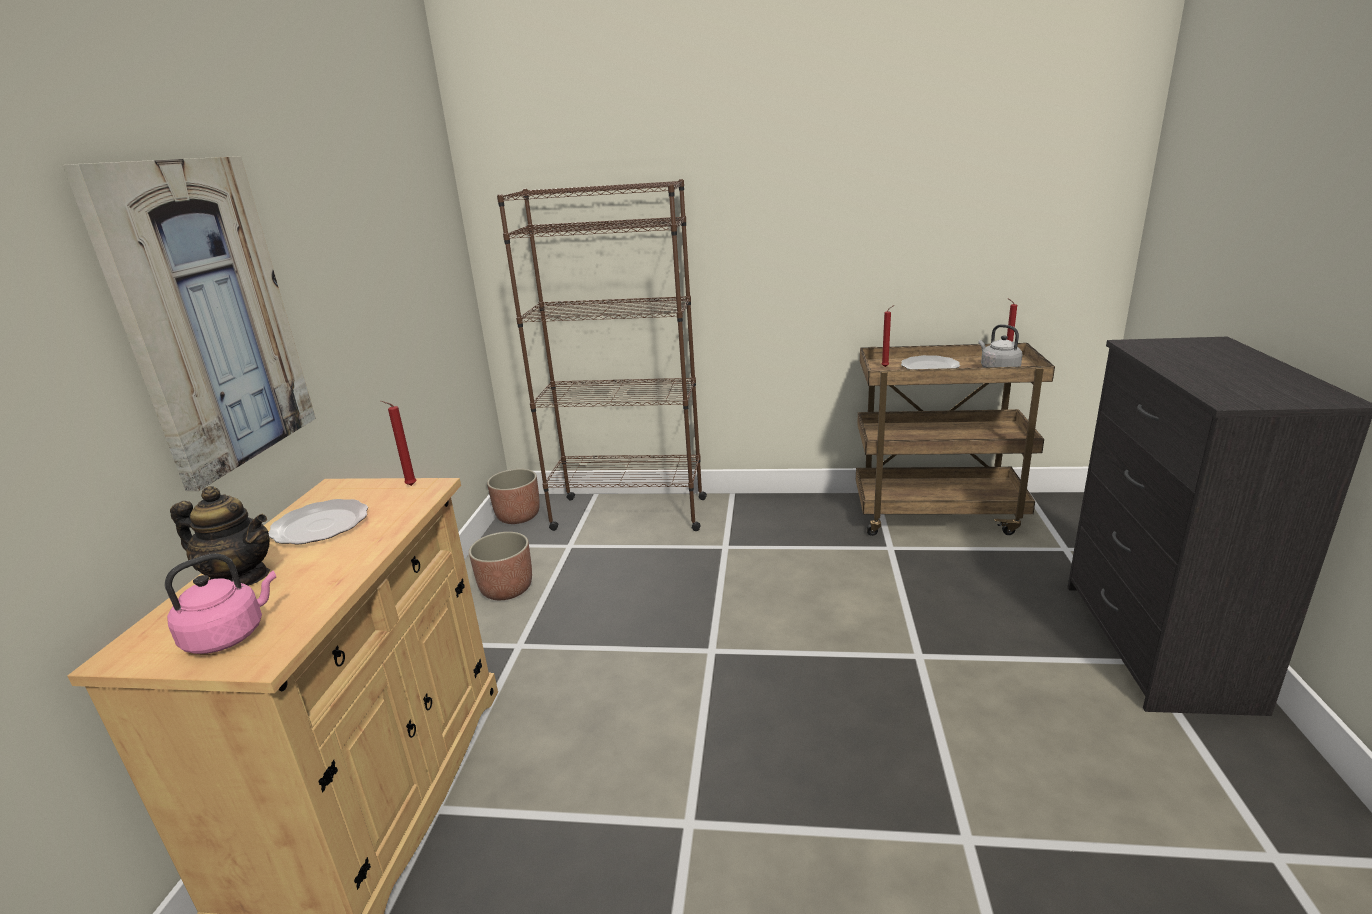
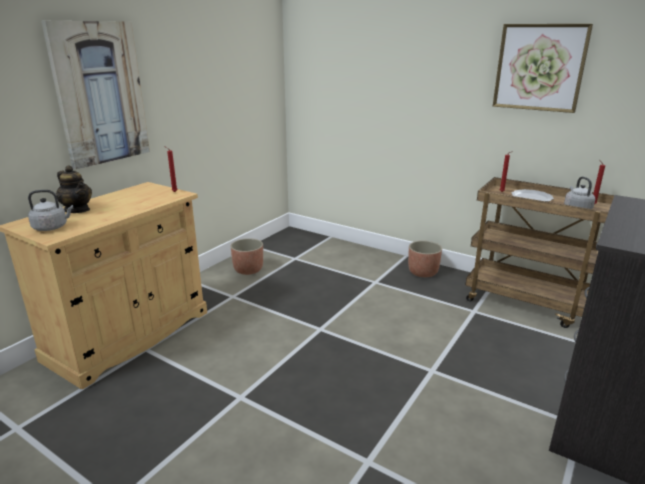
camera: 25 degrees right, 0 degrees up
(229, 635) = (52, 227): pink kettle -> grey kettle
(319, 525) = (124, 198): plate -> none
(518, 516) = (282, 237): planter -> planter (423, 272)
(629, 513) = (338, 251): brown bookcase -> none
(903, 181) = (539, 67): none -> picture

